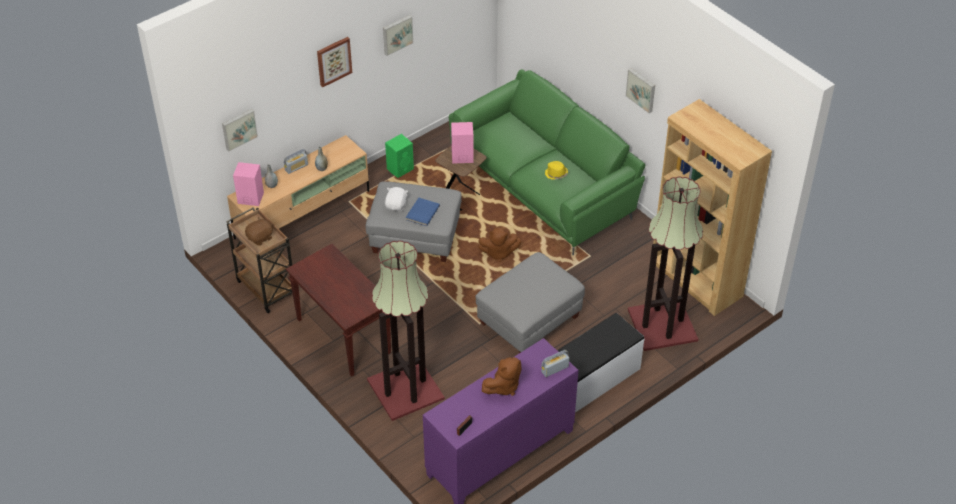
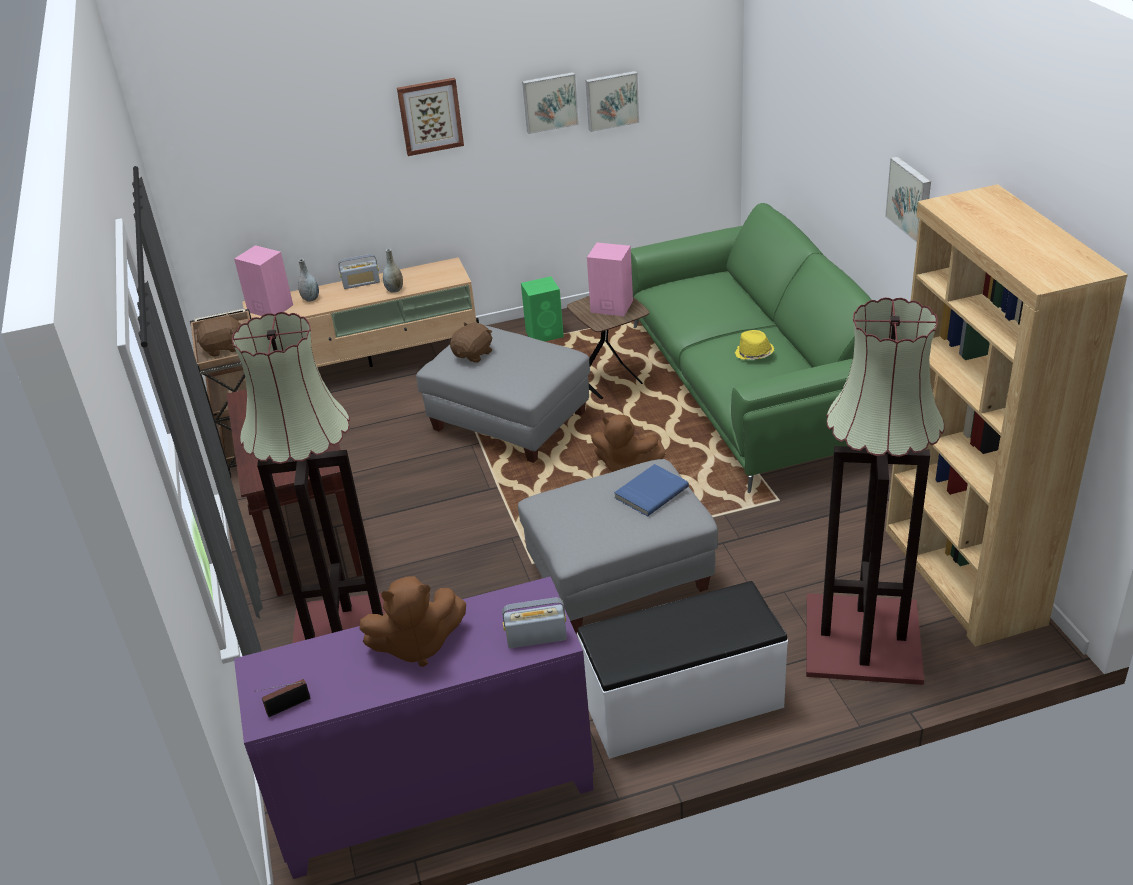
camera: 25 degrees right, 10 degrees down
(239, 129) = (256, 188): picture -> picture (611, 100)
(396, 205) = (474, 354): white plush toy -> brown plush toy
(422, 213) = (505, 370): blue book -> blue book (650, 492)

